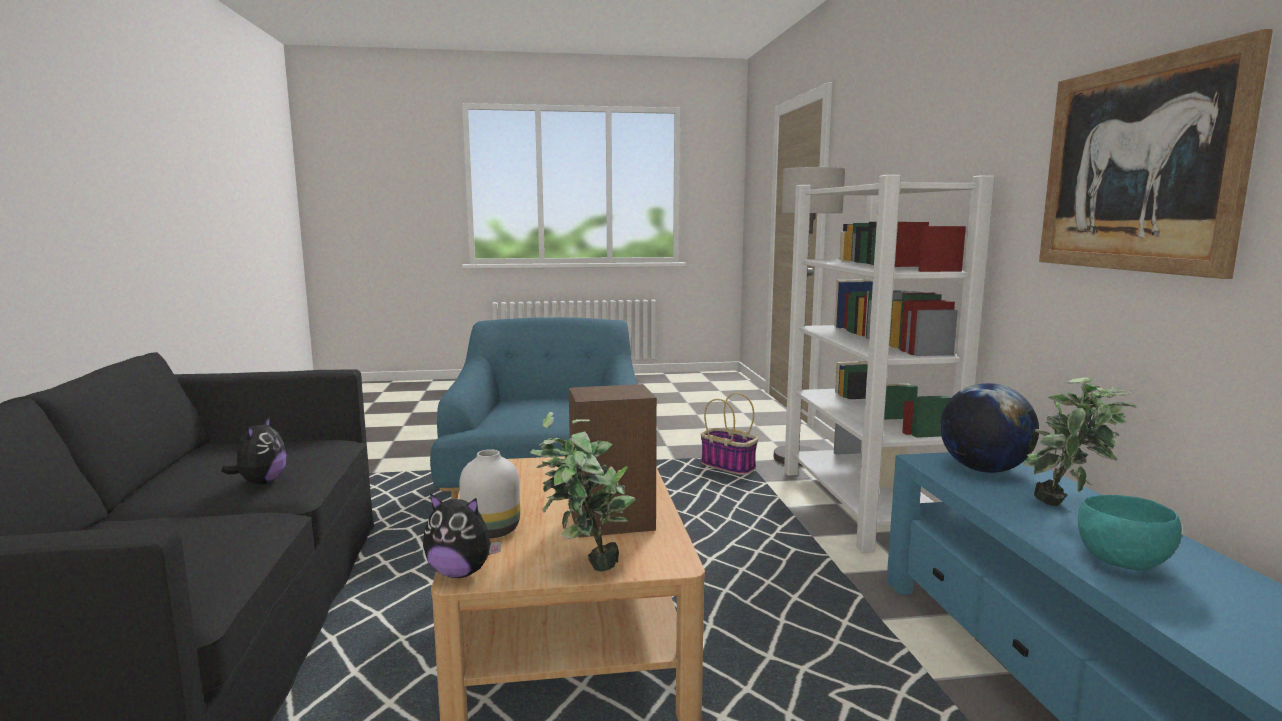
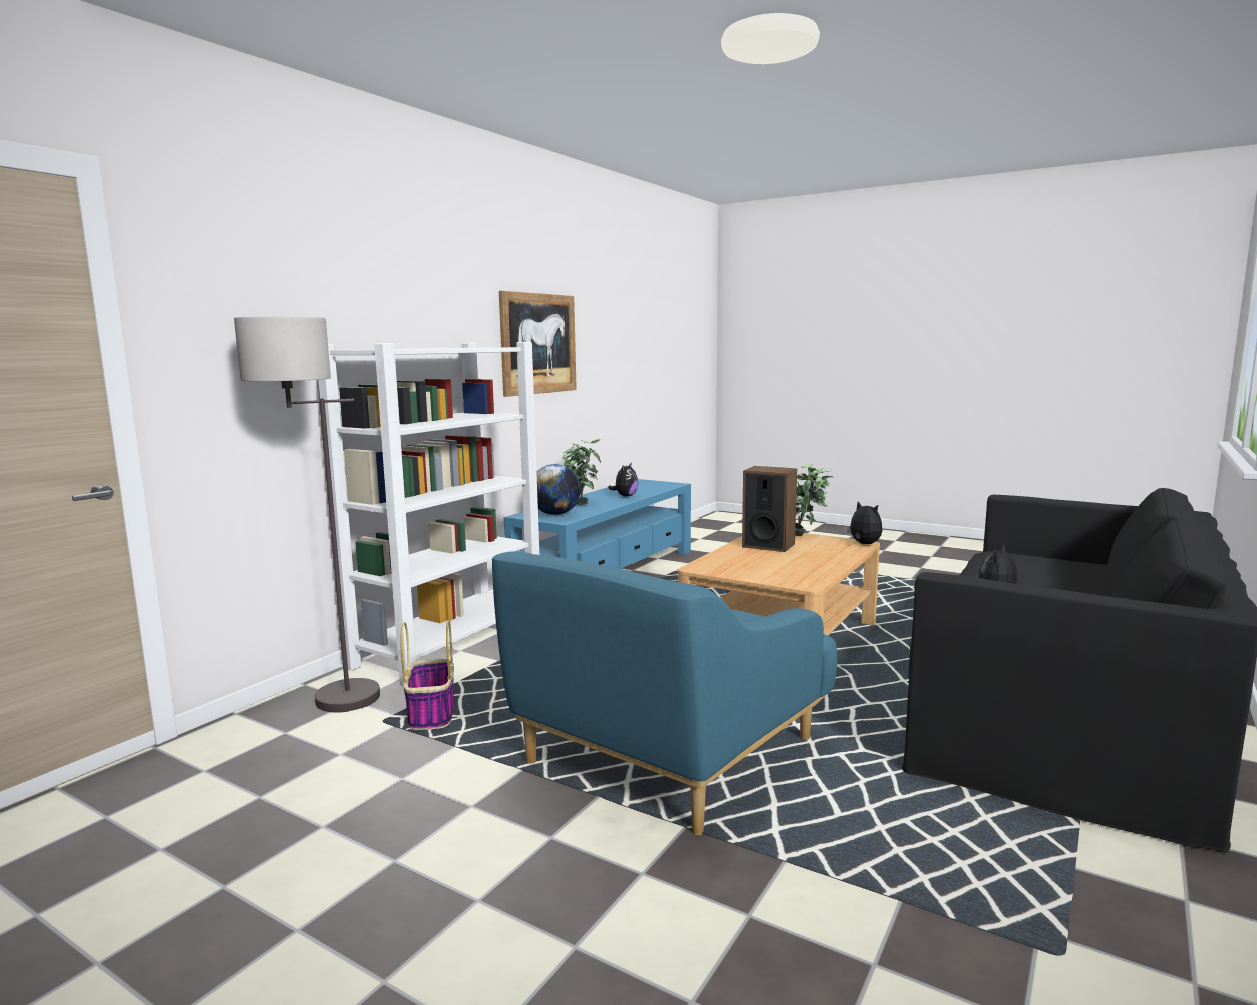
camera: 140 degrees left, 0 degrees up
(493, 530) = (836, 553): white vase -> none
(1123, 564) = (625, 496): turquoise bowl -> plush toy

